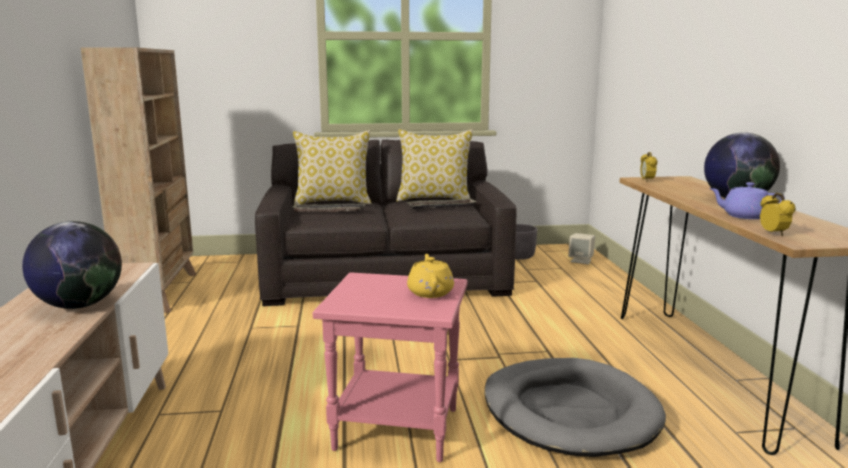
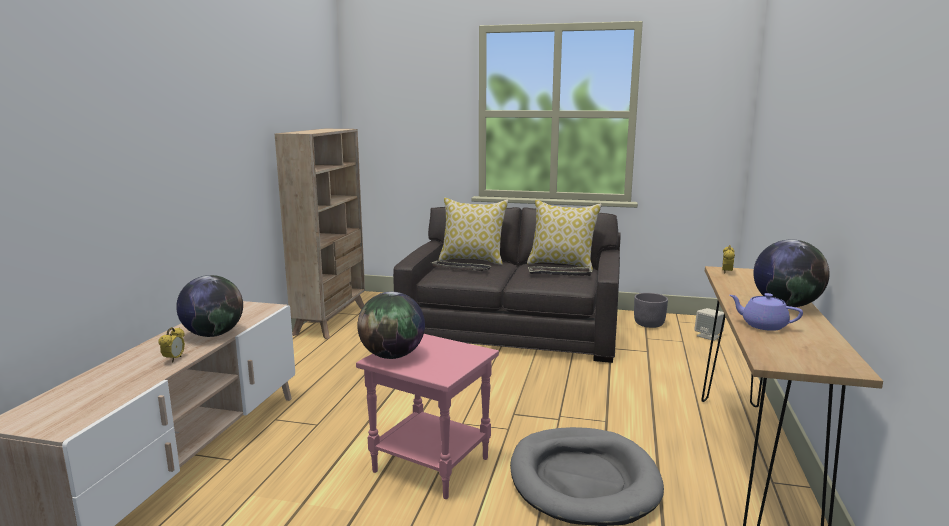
camera: 20 degrees right, 0 degrees up
(352, 299) = (392, 356): none -> globe
(430, 292) = (456, 358): yellow teapot -> none
(773, 234) = (760, 349): alarm clock -> alarm clock (174, 359)

